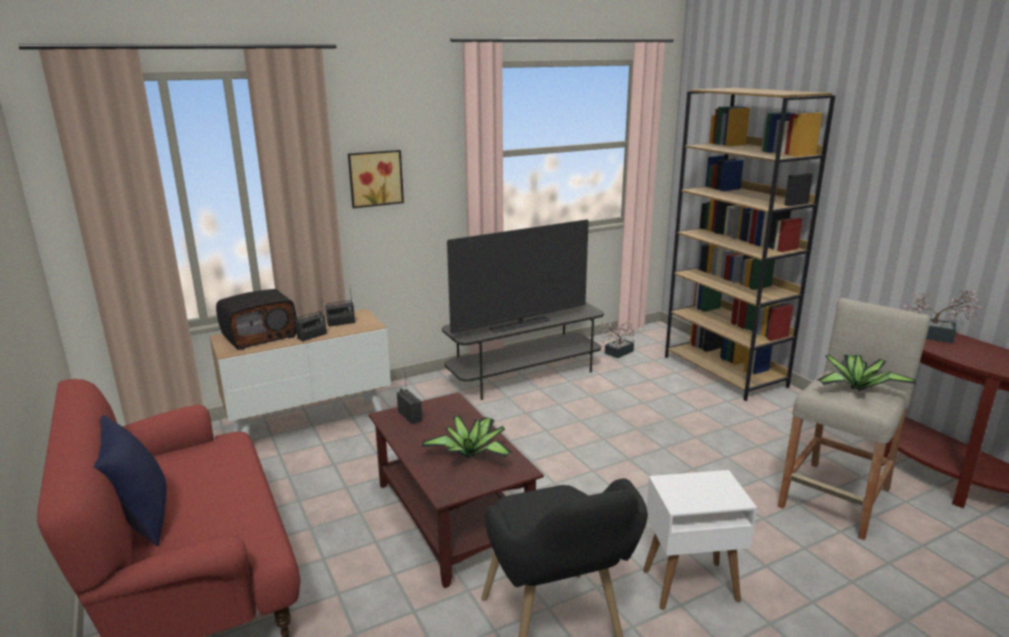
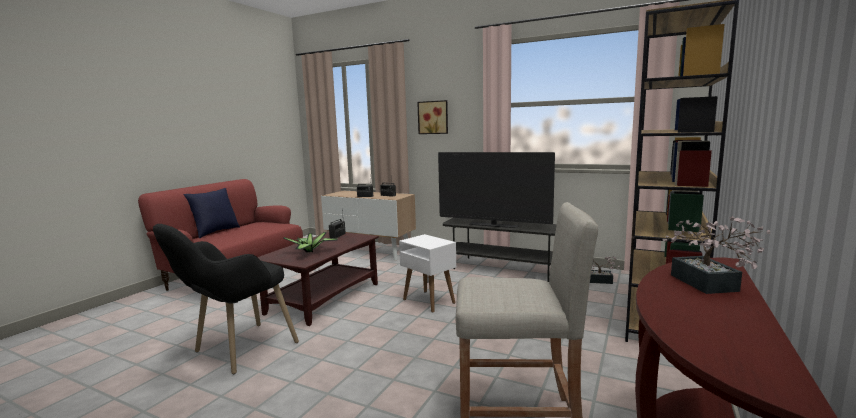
camera: 55 degrees right, 10 degrees down
(260, 336) = (352, 193): radio -> none
(689, 585) = (315, 380): white side table -> white side table (428, 301)
(857, 388) = (509, 288): potted plant -> none

